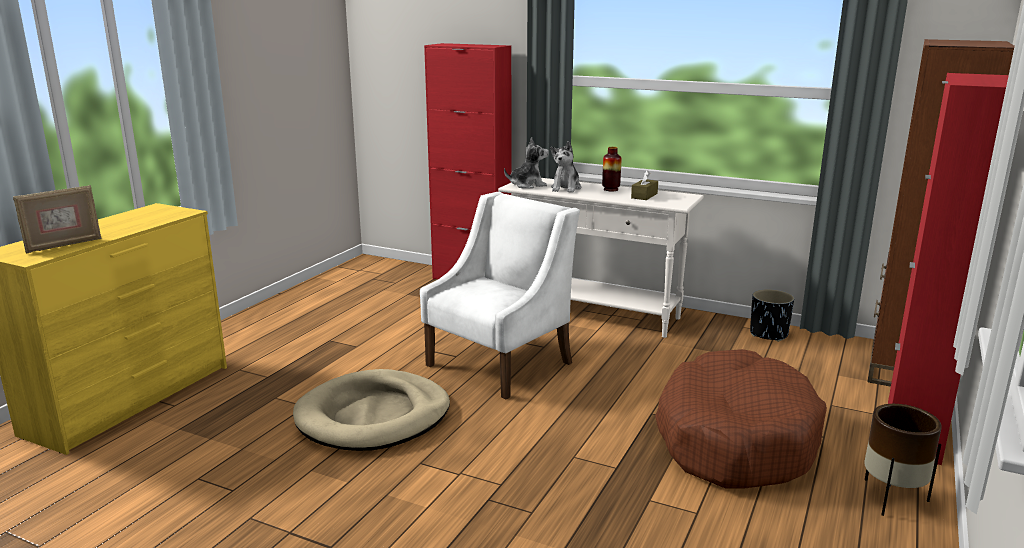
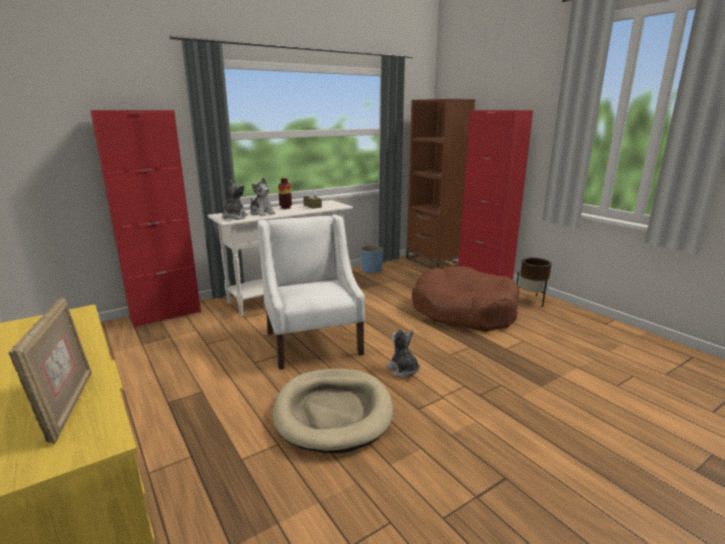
camera: 60 degrees left, 0 degrees up
(497, 433) = (403, 370): none -> plush toy
(768, 334) = (371, 270): black planter -> blue planter

